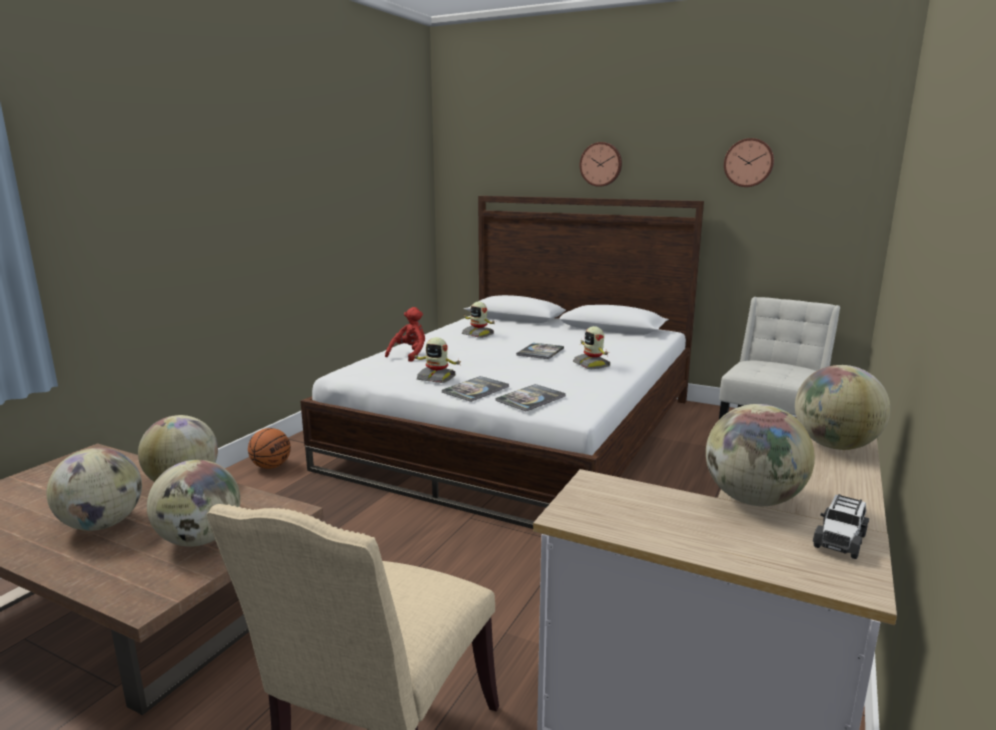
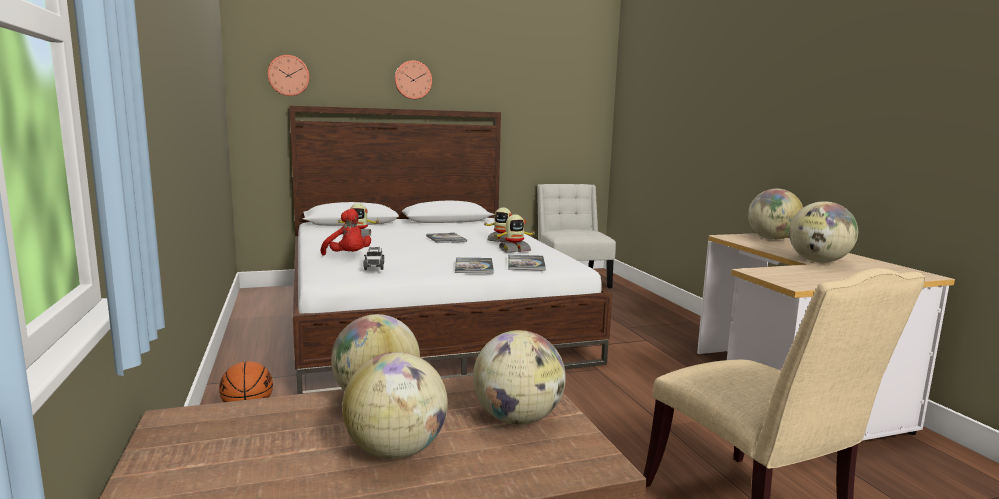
camera: 45 degrees left, 5 degrees down
(410, 355) = (348, 256): red plush toy -> red plush toy turned 150 degrees clockwise
(436, 378) = (422, 266): toy robot -> toy robot (514, 250)
(748, 162) = (527, 84): wall clock -> wall clock (288, 75)
(840, 540) = (878, 265): toy car -> toy car (374, 266)

